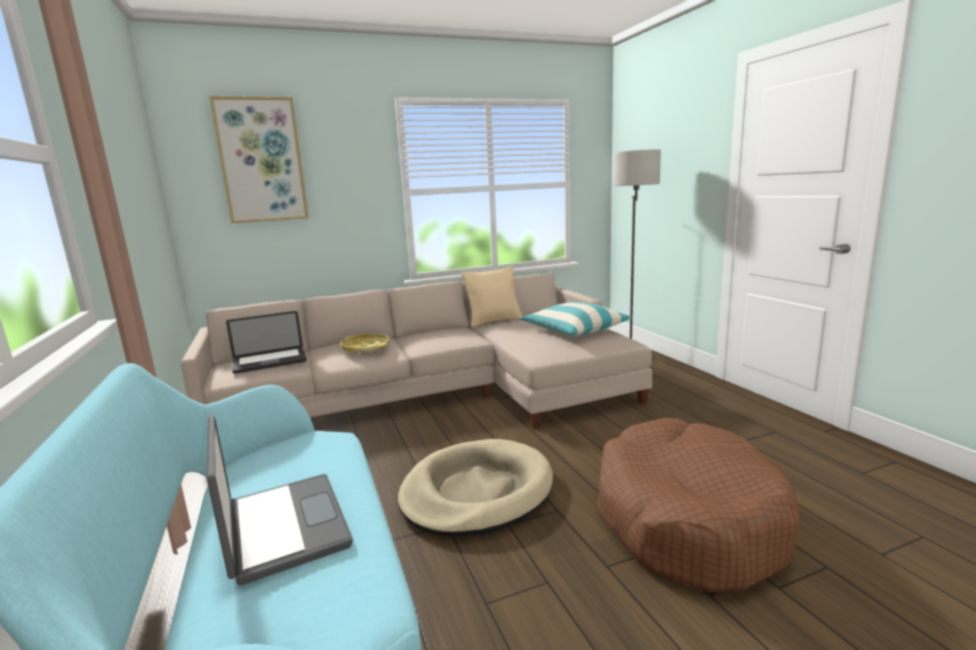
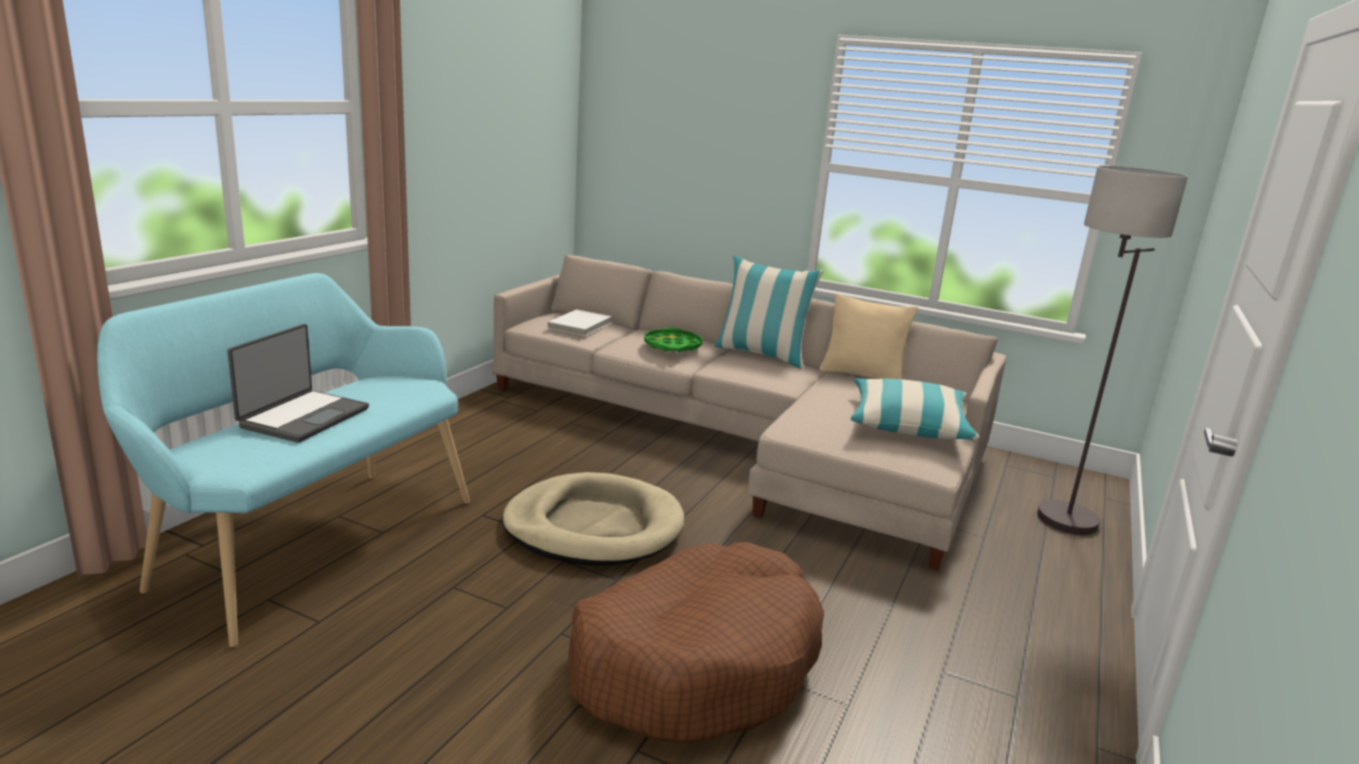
camera: 45 degrees right, 5 degrees up
(261, 160) = (668, 101): picture -> none
(270, 362) = (581, 325): laptop -> white book
(365, 347) = (672, 346): yellow tray -> green tray
(423, 332) = (762, 354): none -> pillow

